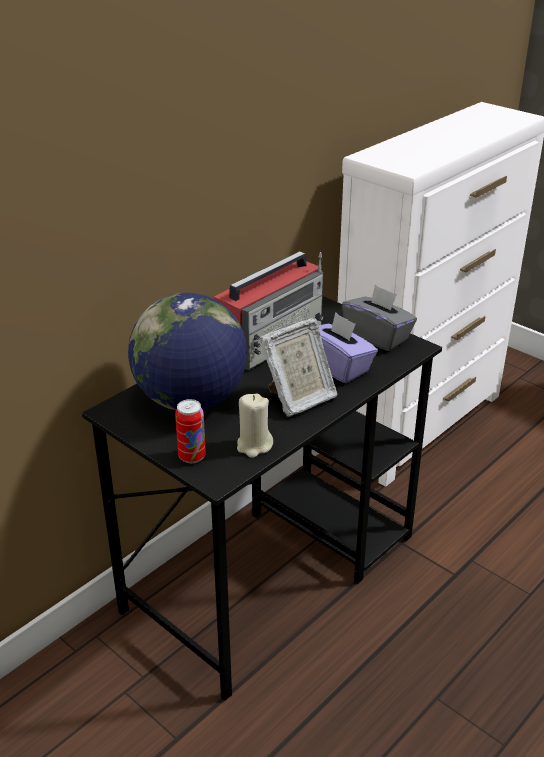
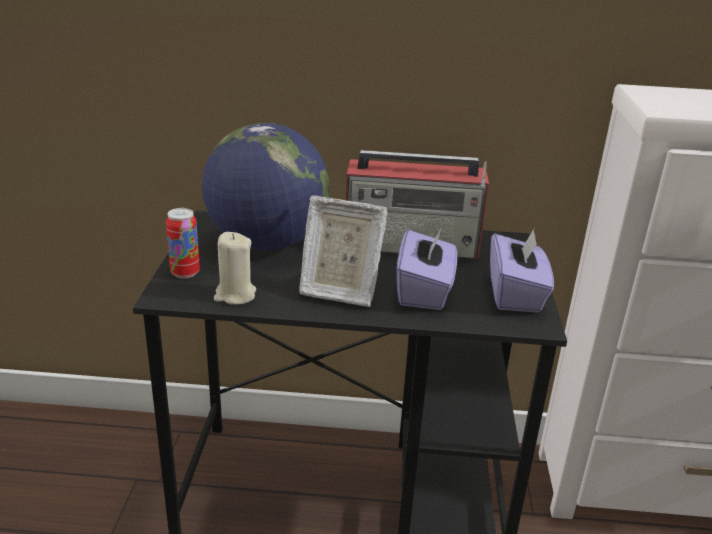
camera: 50 degrees right, 5 degrees down
(377, 336) = (515, 294): grey tissue box -> purple tissue box

